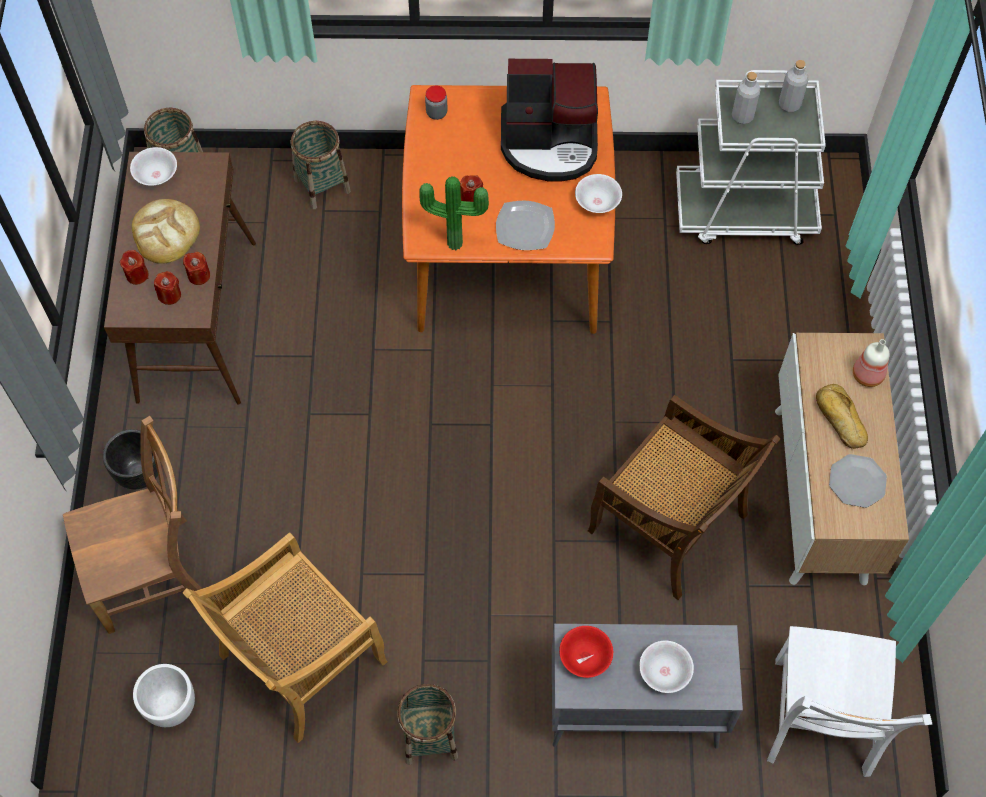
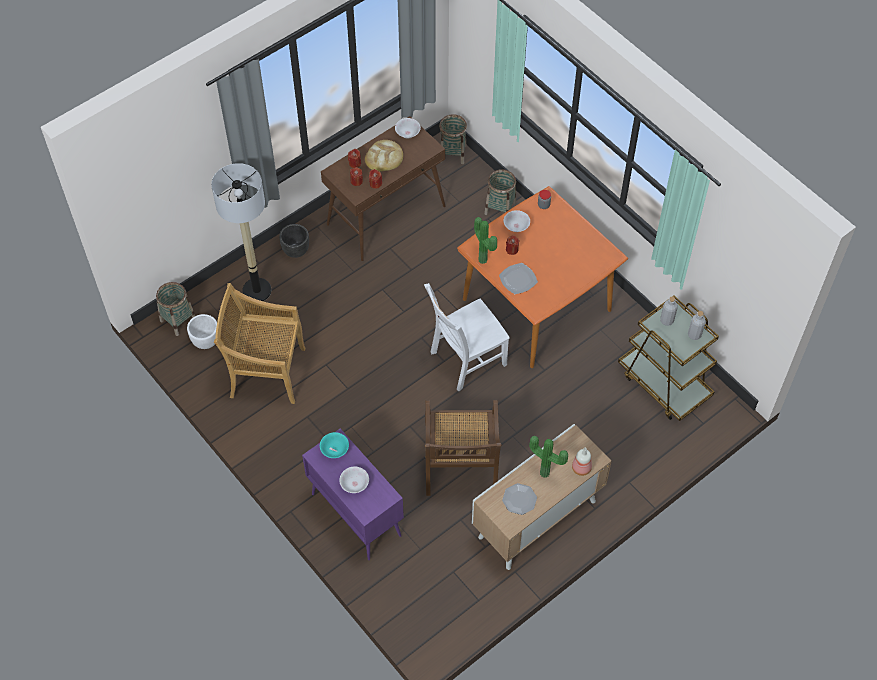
camera: 50 degrees right, 5 degrees down
(153, 573) = (257, 290): brown chair -> floor lamp
(429, 736) = (275, 444): basket -> basket (178, 320)
(550, 143) = (572, 258): coffee machine -> none
(585, 657) = (334, 450): red bowl -> turquoise bowl
(597, 203) = (559, 297): white bowl -> white bowl (516, 226)
(632, 712) = (355, 514): grey cabinet -> purple cabinet
(745, 211) = (664, 383): white cart -> brown cart
(820, 722) = (418, 595): white chair -> white chair (465, 360)
(839, 420) = (545, 472): bread -> potted plant

